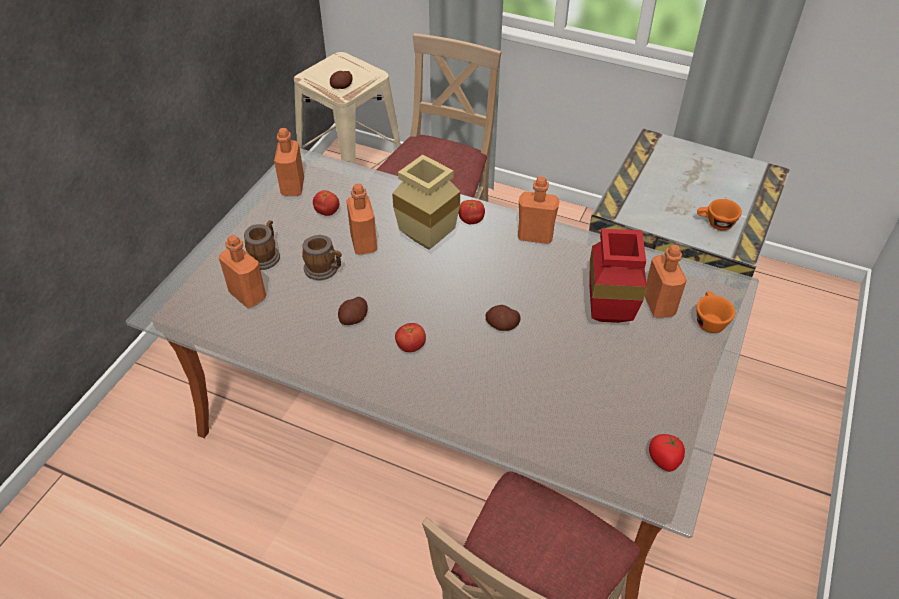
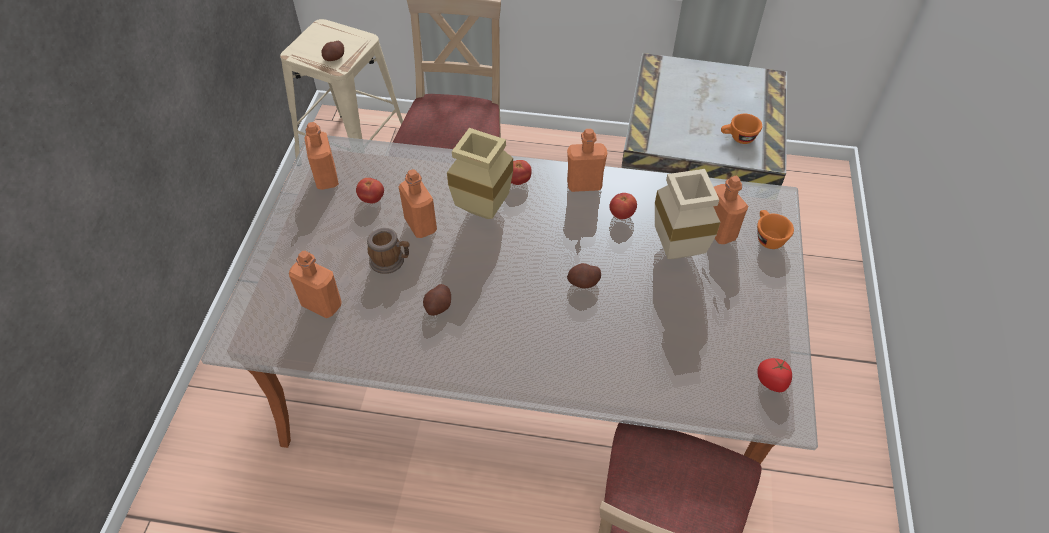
camera: 15 degrees left, 5 degrees up
(265, 255) = (324, 258): mug -> none
(411, 346) = (504, 323): tomato -> tomato (621, 214)
(610, 317) = (680, 252): red vase -> beige vase

